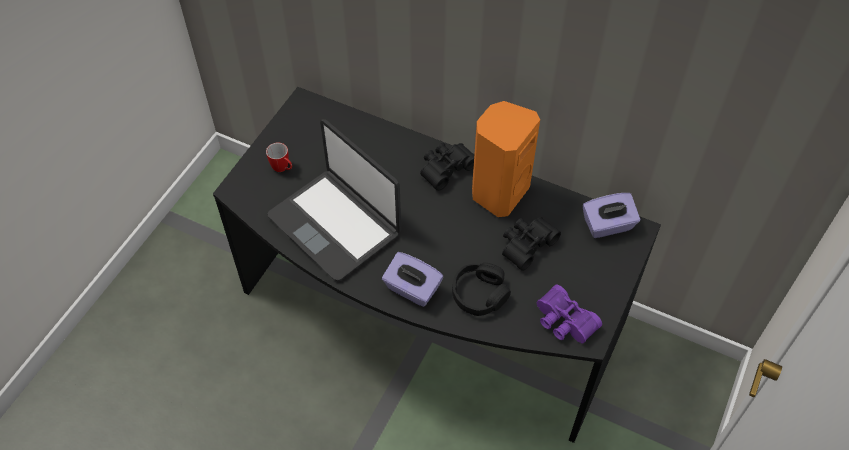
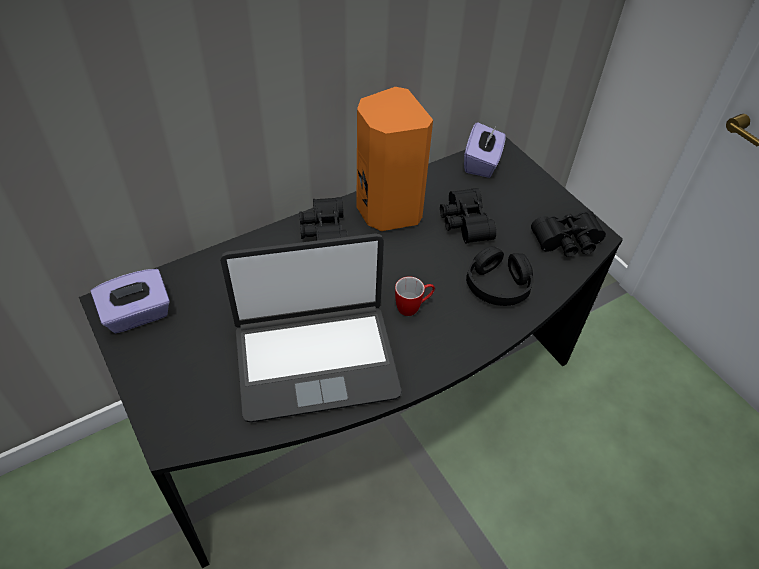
camera: 60 degrees left, 5 degrees down
(283, 169) = (188, 372): mug -> mug (413, 307)
(412, 289) = (455, 335): purple tissue box -> purple tissue box (138, 315)
(563, 322) = (568, 243): purple binoculars -> black binoculars

